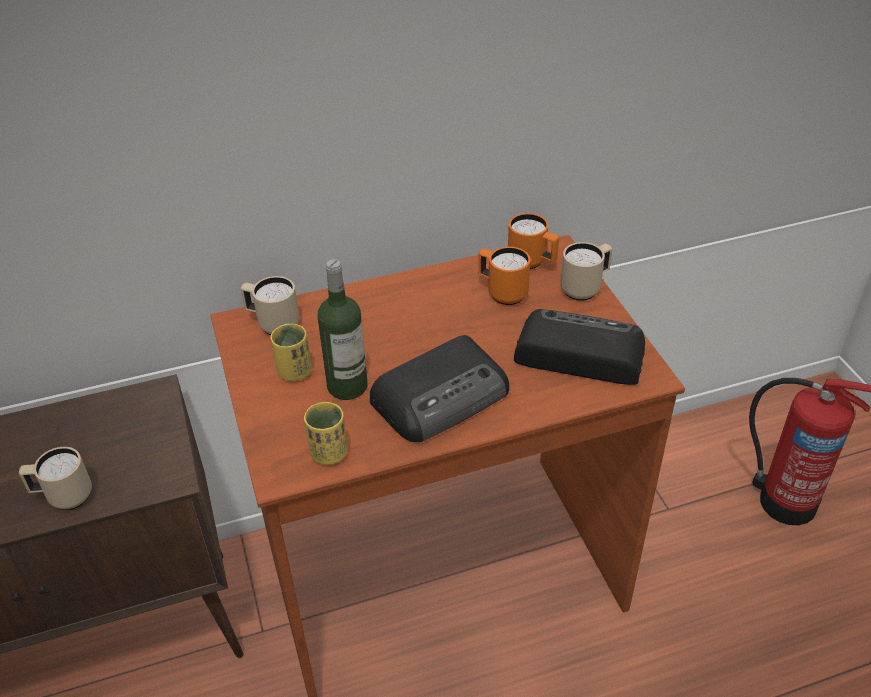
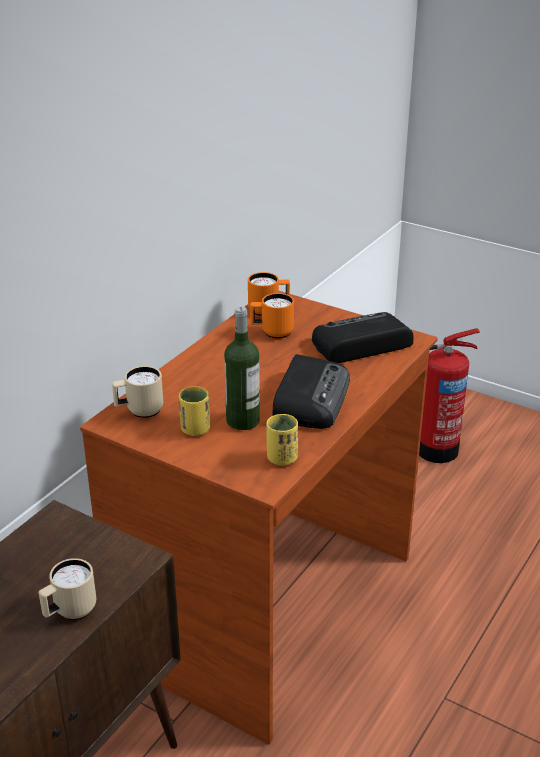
camera: 40 degrees left, 10 degrees down
(585, 288) = (319, 311): beige mug -> none

